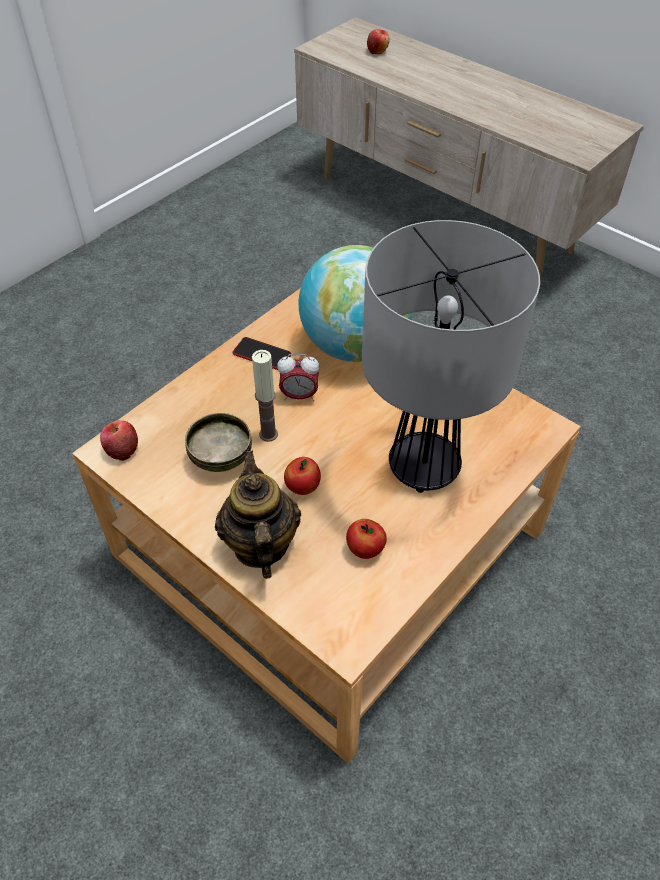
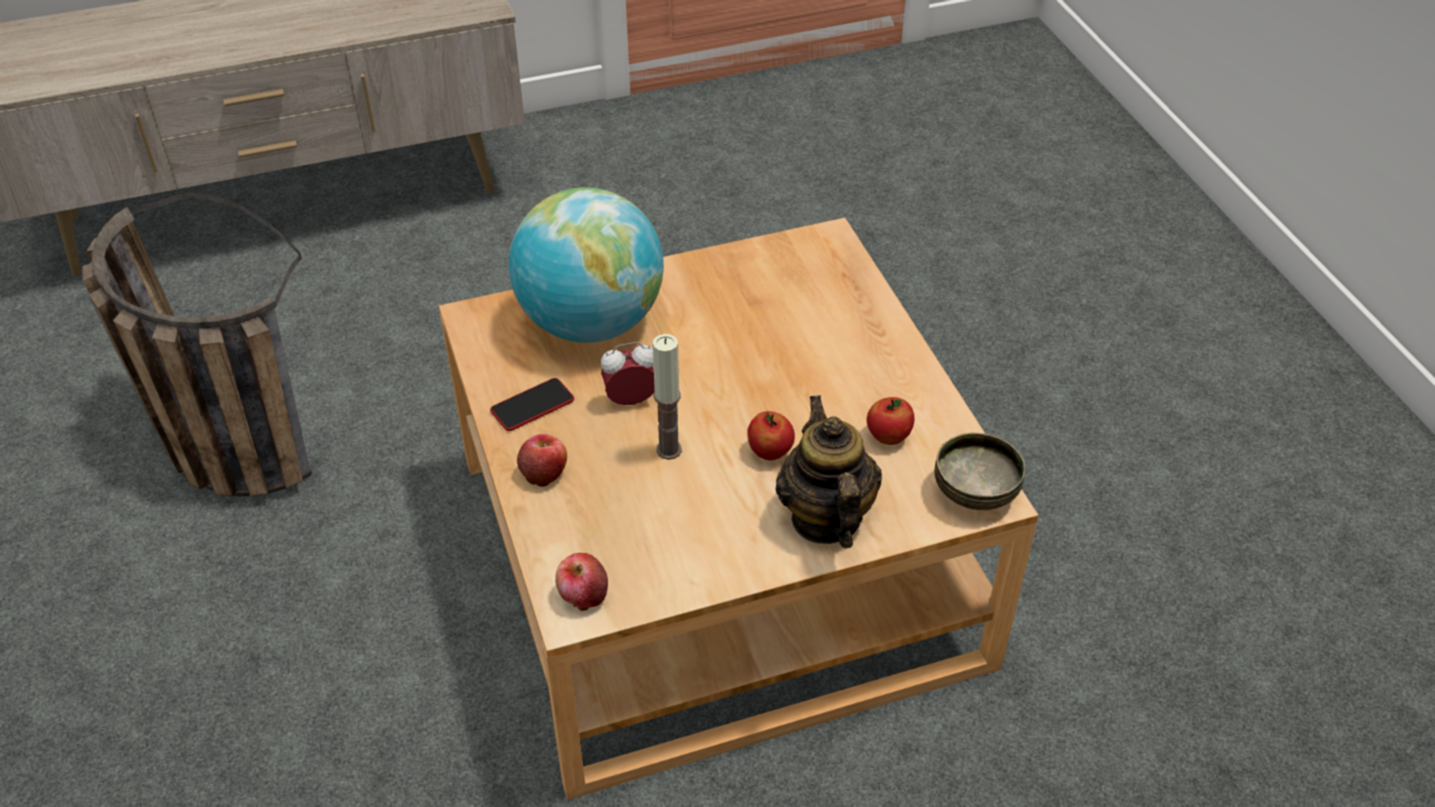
camera: 60 degrees left, 5 degrees down
(220, 457) = (671, 506): bowl -> bowl (974, 493)
(260, 285) = (220, 439): none -> basket
(260, 545) = (825, 518): teapot -> teapot turned 60 degrees clockwise
(299, 396) = (630, 400): alarm clock -> alarm clock turned 135 degrees counterclockwise
(377, 51) = (71, 48): apple -> apple (544, 473)
(422, 467) = (813, 348): table lamp -> none

